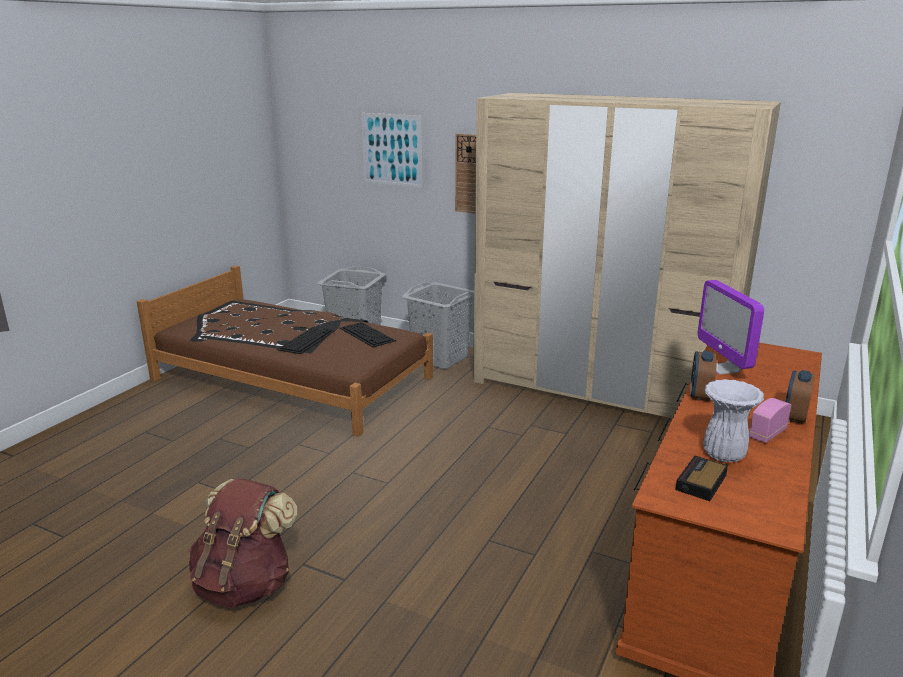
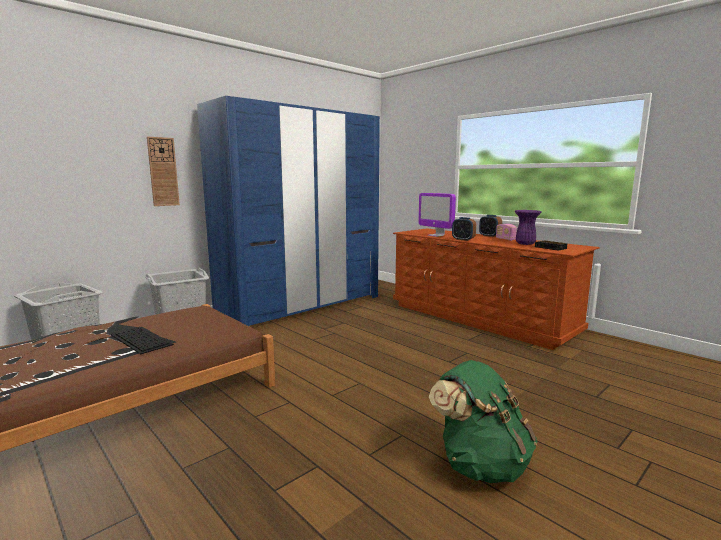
camera: 70 degrees left, 10 degrees down
(245, 584) = (480, 464): brown backpack -> green backpack
(367, 334) = (176, 318): keyboard -> none
(392, 150) = (70, 153): picture -> none
(599, 391) = (303, 307): beige wardrobe -> blue wardrobe
(723, 369) = (436, 235): monitor -> monitor turned 45 degrees clockwise
(724, 455) = (525, 244): white vase -> purple vase

